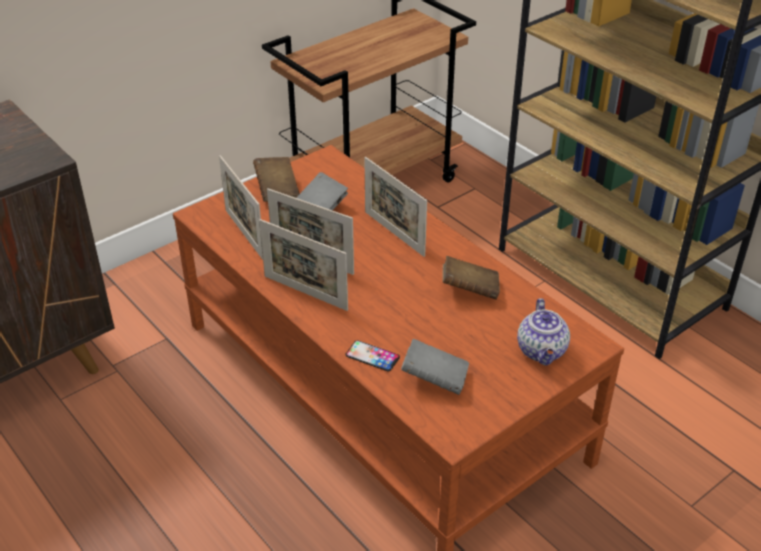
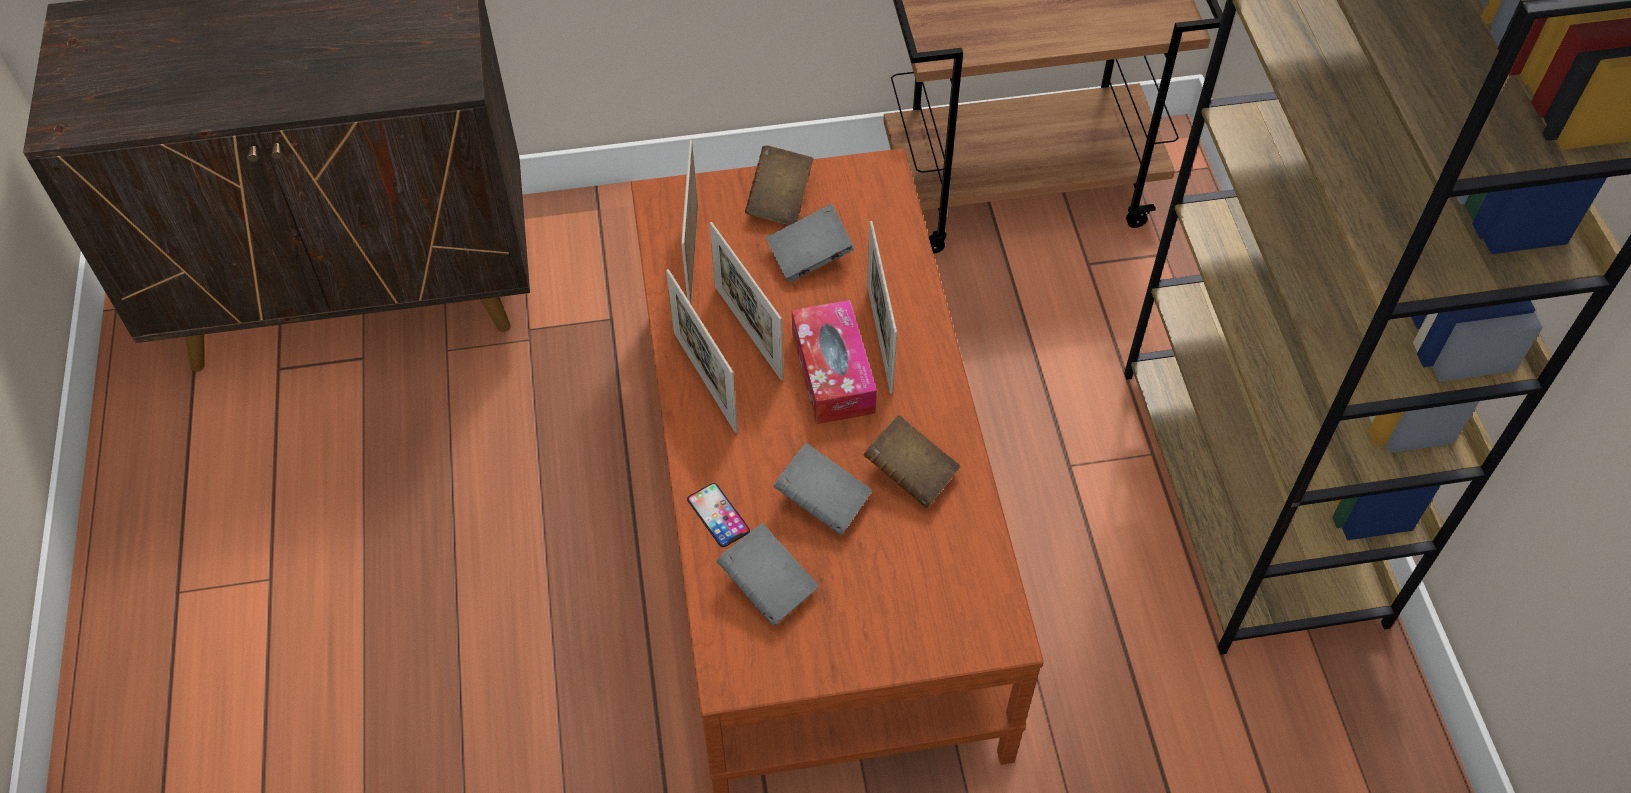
camera: 30 degrees right, 15 degrees up
(381, 260) = (833, 372): none -> tissue box
(430, 323) = (822, 501): none -> grey book
(542, 351) = (930, 613): teapot -> none

